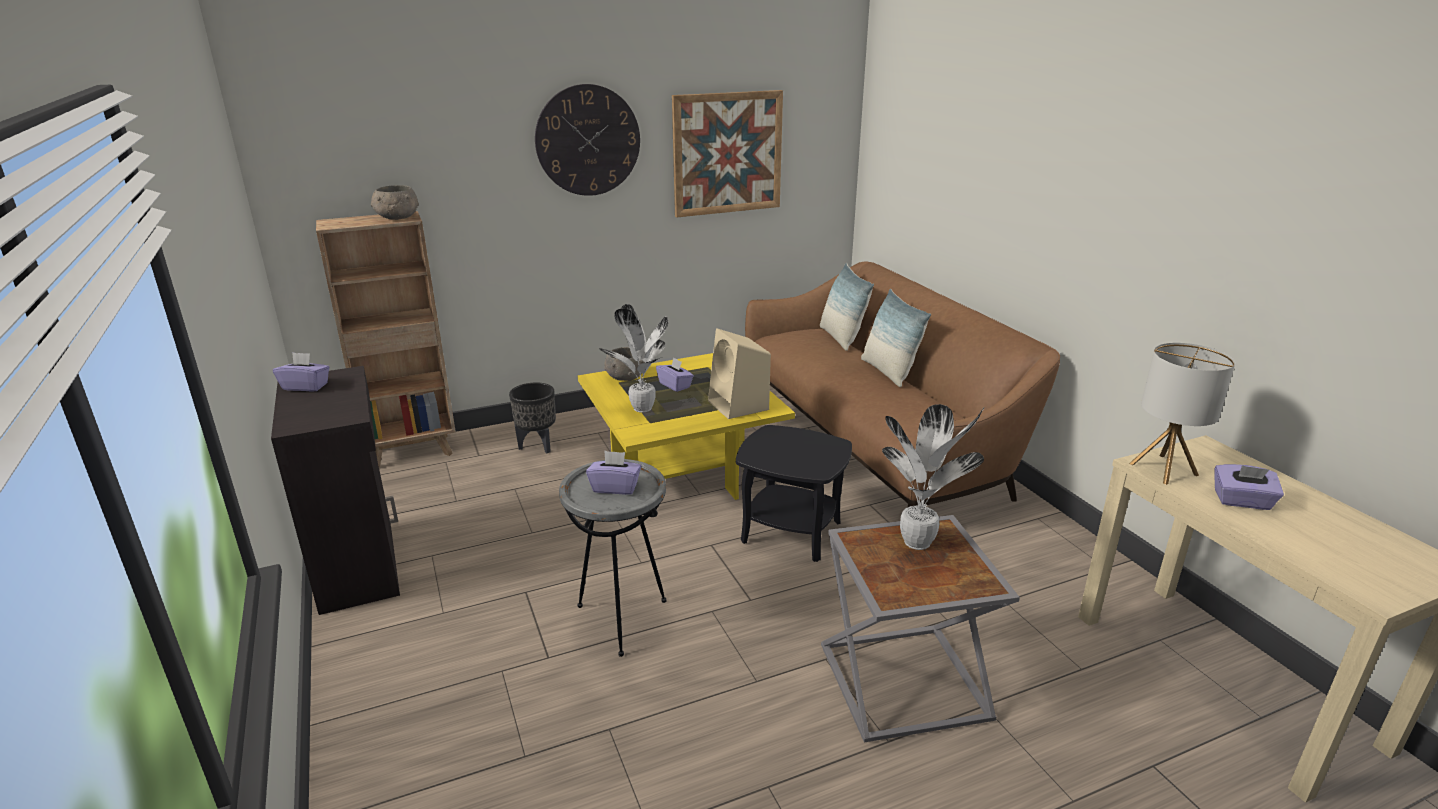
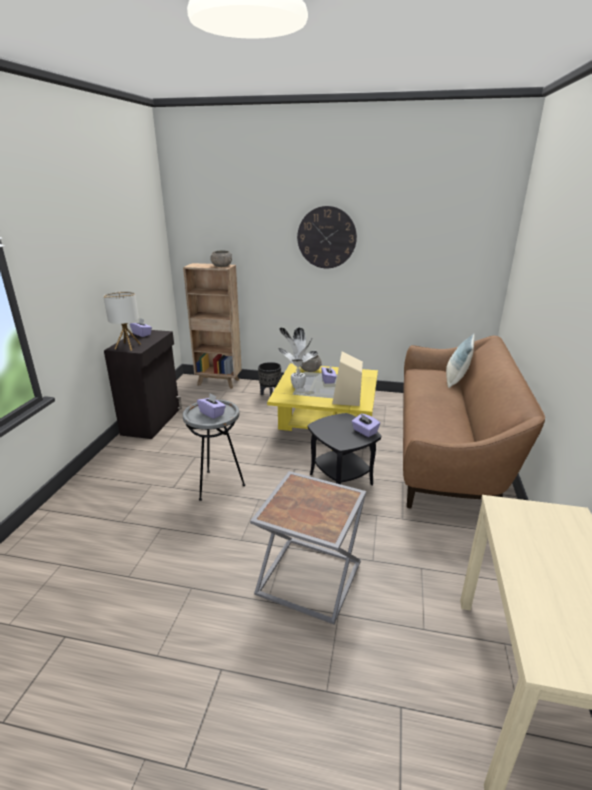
camera: 35 degrees right, 0 degrees up
(727, 153) = (412, 253): picture -> none
(888, 372) = (459, 406): pillow -> none
(919, 544) = (324, 497): potted plant -> none
(1163, 469) = (510, 514): table lamp -> table lamp (128, 346)
(1242, 501) = (539, 557): purple tissue box -> purple tissue box (364, 431)

